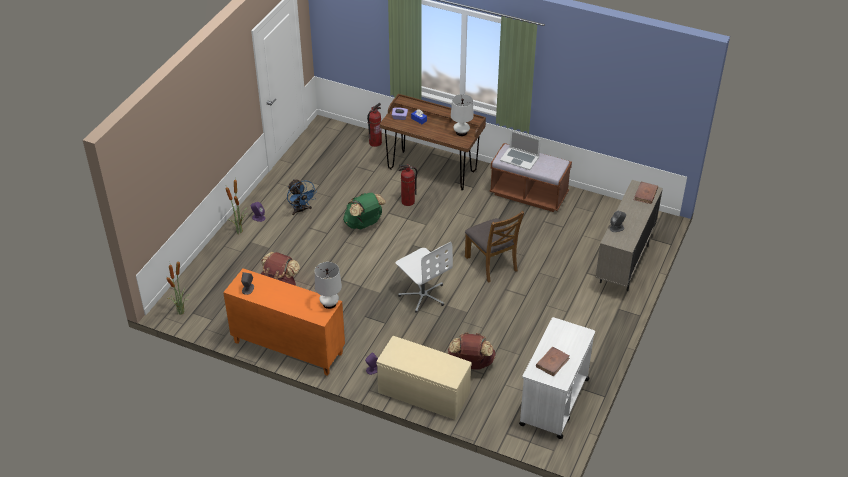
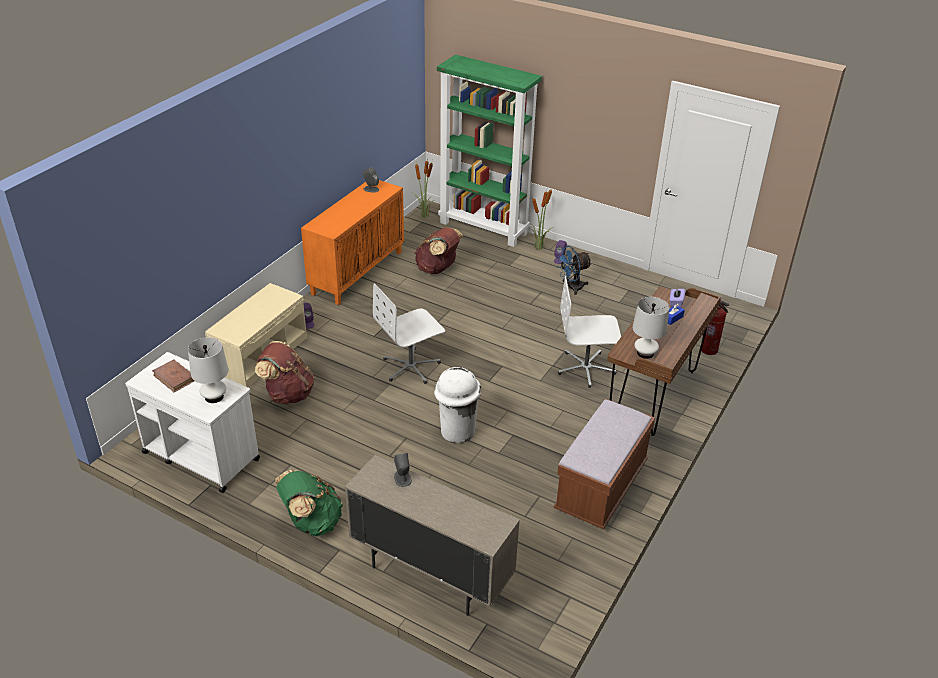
camera: 95 degrees right, 5 degrees down
(204, 268) = (484, 228): none -> green bookcase
(329, 303) = (332, 231): white table lamp -> white table lamp (214, 397)
(364, 224) = (544, 331): green backpack -> green backpack (311, 522)
(408, 202) = (586, 369): fire extinguisher -> white office chair
(492, 263) = (457, 431): brown chair -> white trash can
(519, 158) = (611, 425): laptop -> none
(645, 194) = (478, 529): brown book -> none

